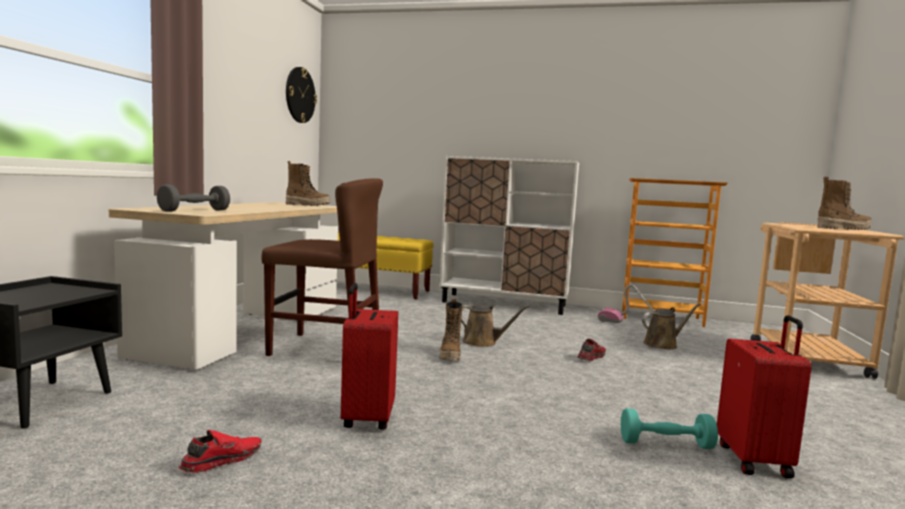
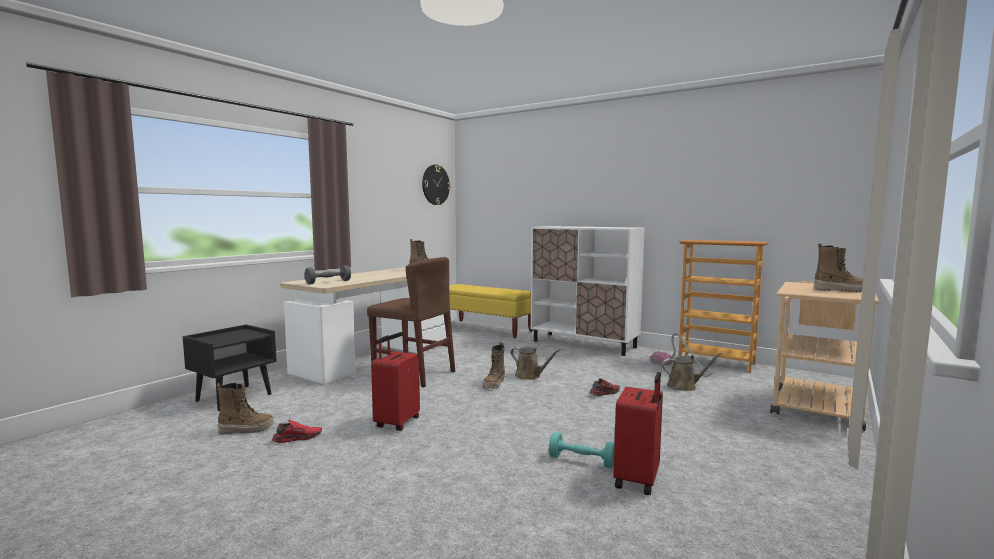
camera: 20 degrees right, 0 degrees up
(108, 457) = (246, 430): none -> boot

